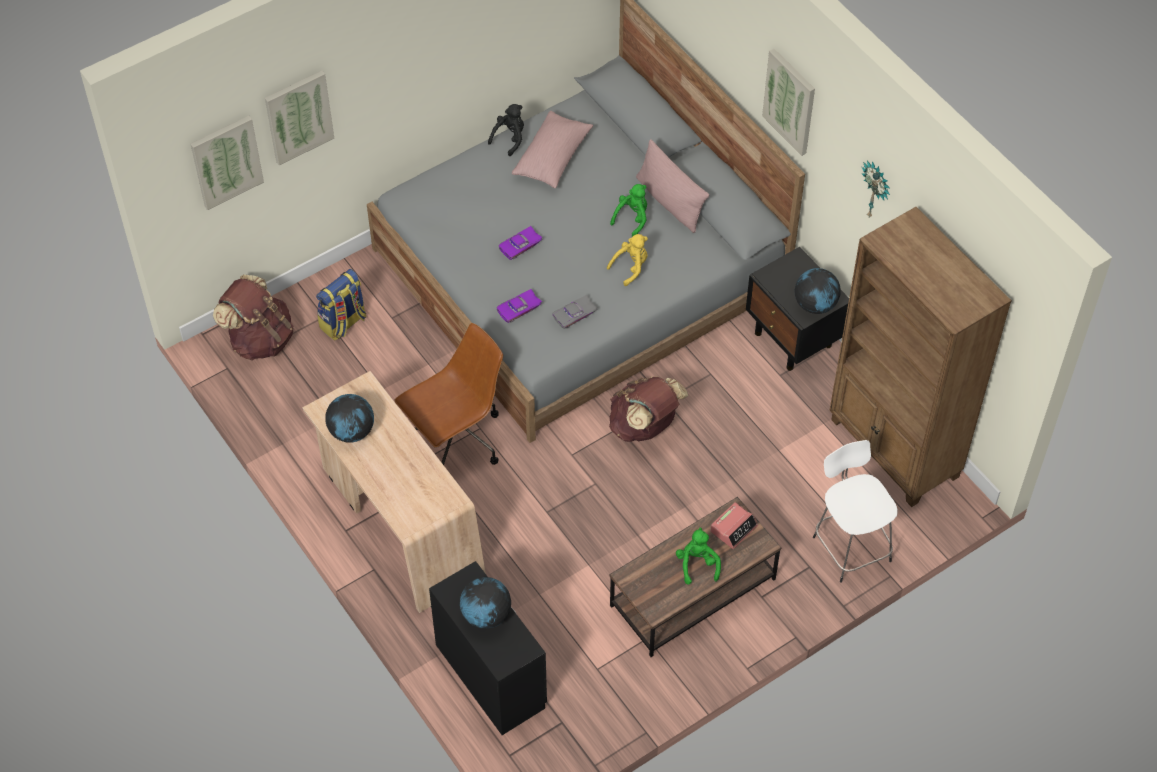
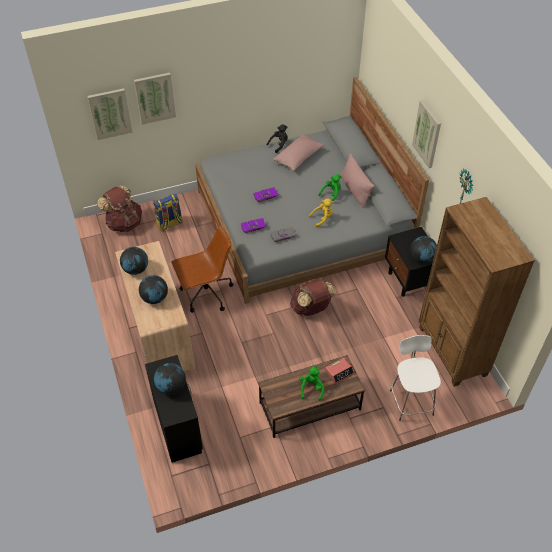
camera: 15 degrees right, 5 degrees down
(404, 474) = (155, 298): none -> globe

